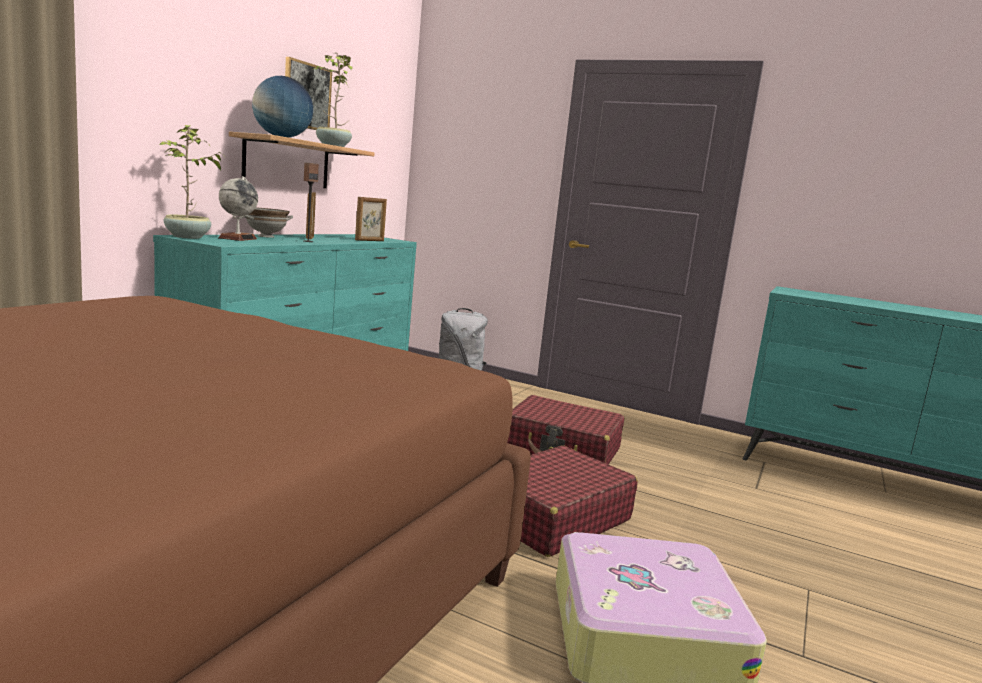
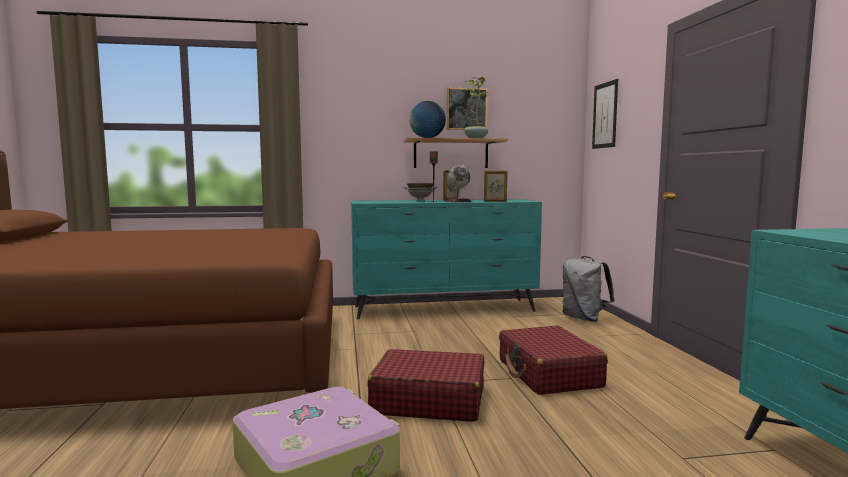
camera: 55 degrees right, 5 degrees down
(187, 237) = (362, 201): potted plant -> none
(237, 238) = (390, 201): globe -> globe (459, 201)
(457, 137) = (605, 115): none -> picture

